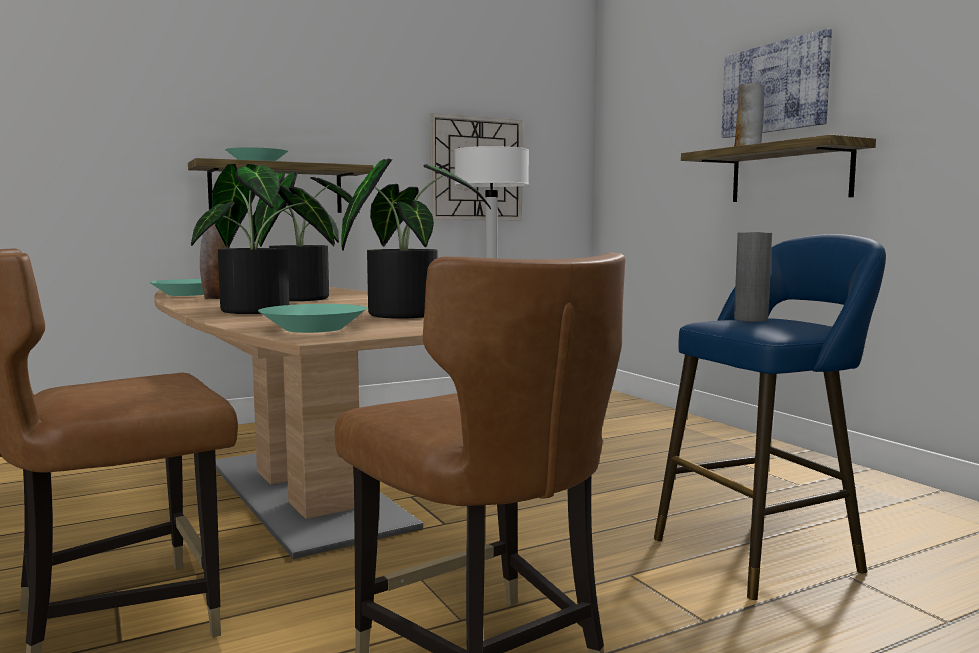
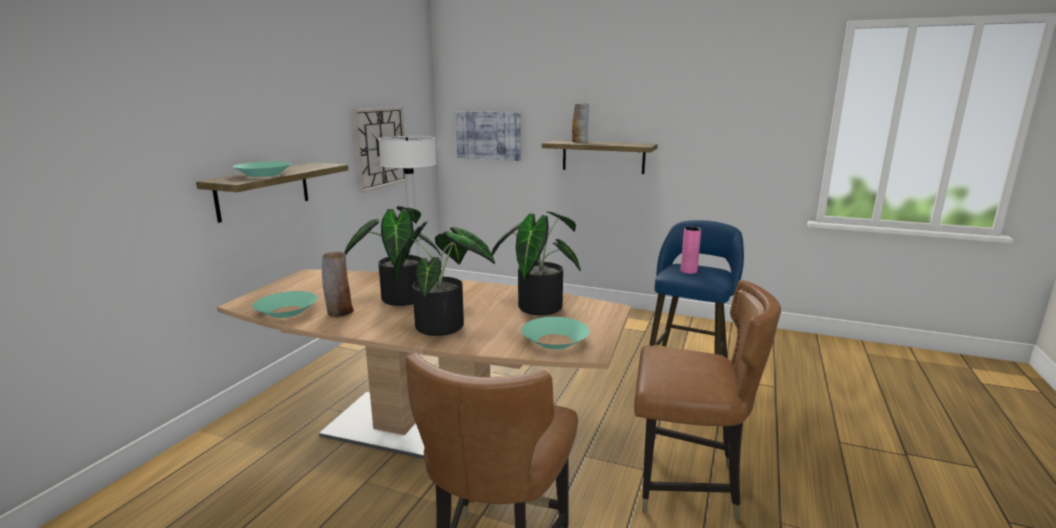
camera: 40 degrees left, 10 degrees up
(750, 320) = (688, 271): grey vase -> pink vase
(774, 88) = (591, 104): picture -> picture (488, 135)

